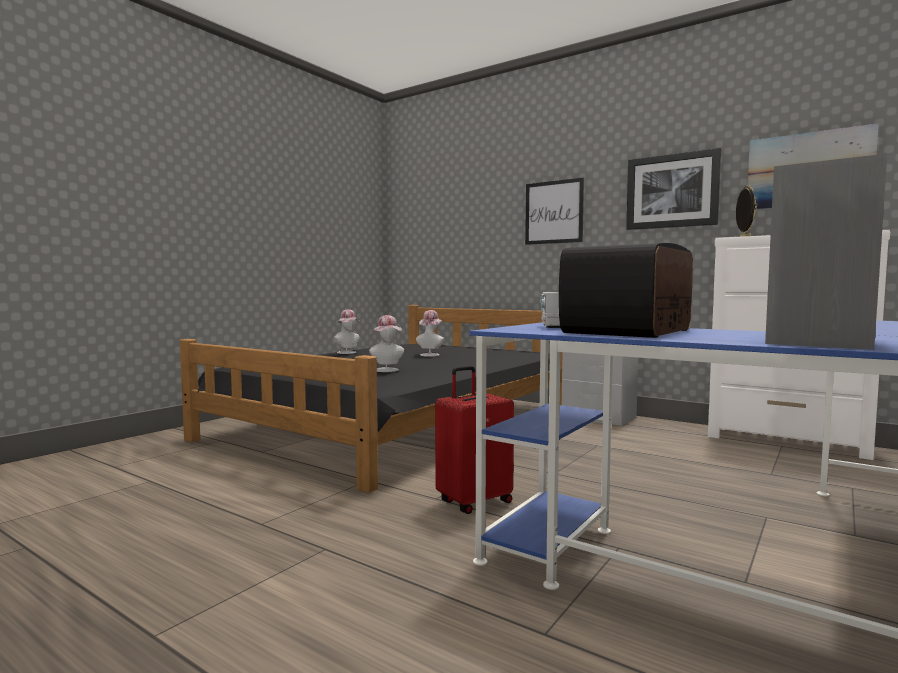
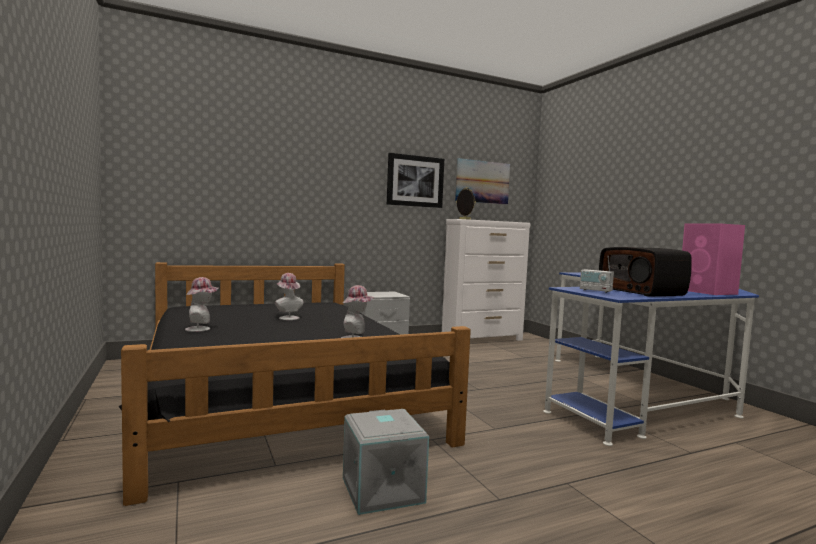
camera: 60 degrees left, 0 degrees up
(246, 483) = (380, 490): none -> grey storage box
(473, 502) = (511, 420): red suitcase -> none
(554, 212) = (328, 182): picture -> none
(820, 342) = (708, 292): grey speaker -> pink speaker

